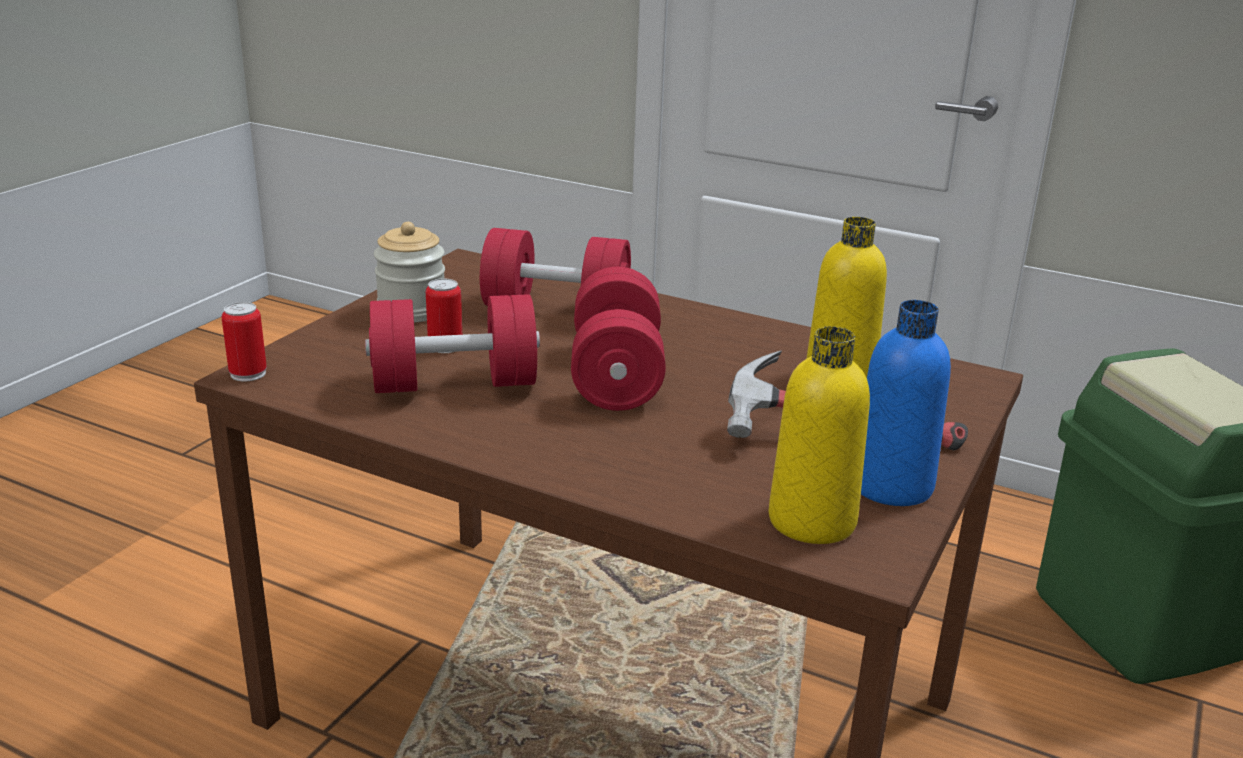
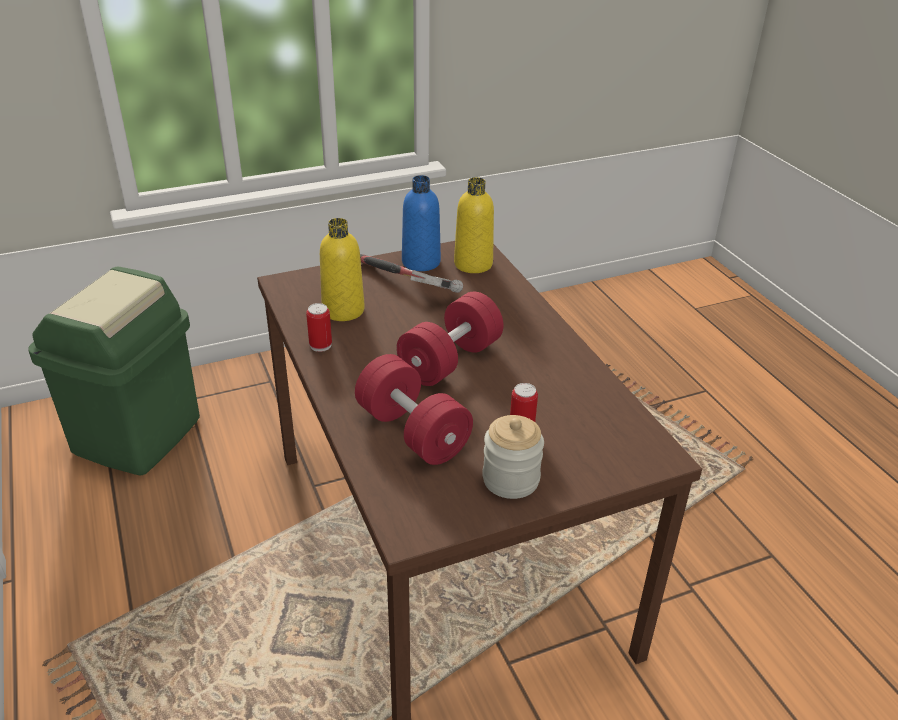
camera: 140 degrees left, 10 degrees up
(248, 373) = (664, 459): can -> can (320, 345)
(454, 384) = (544, 393): red dumbbell -> none

